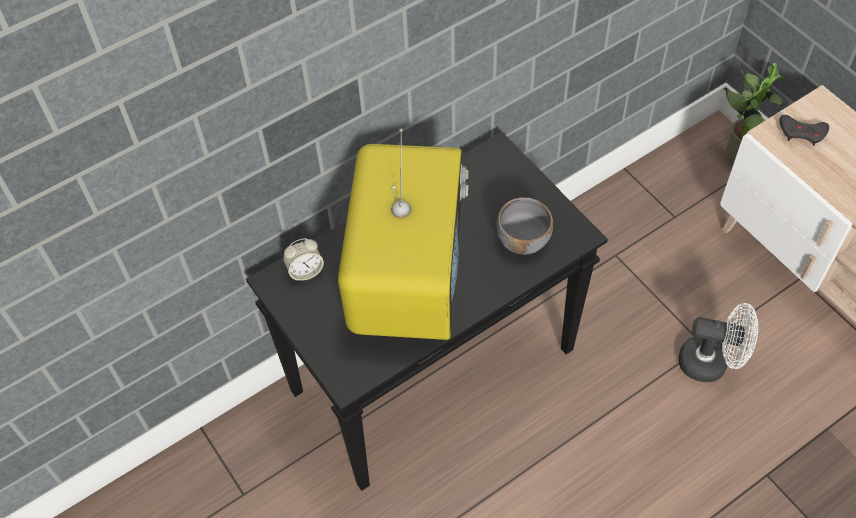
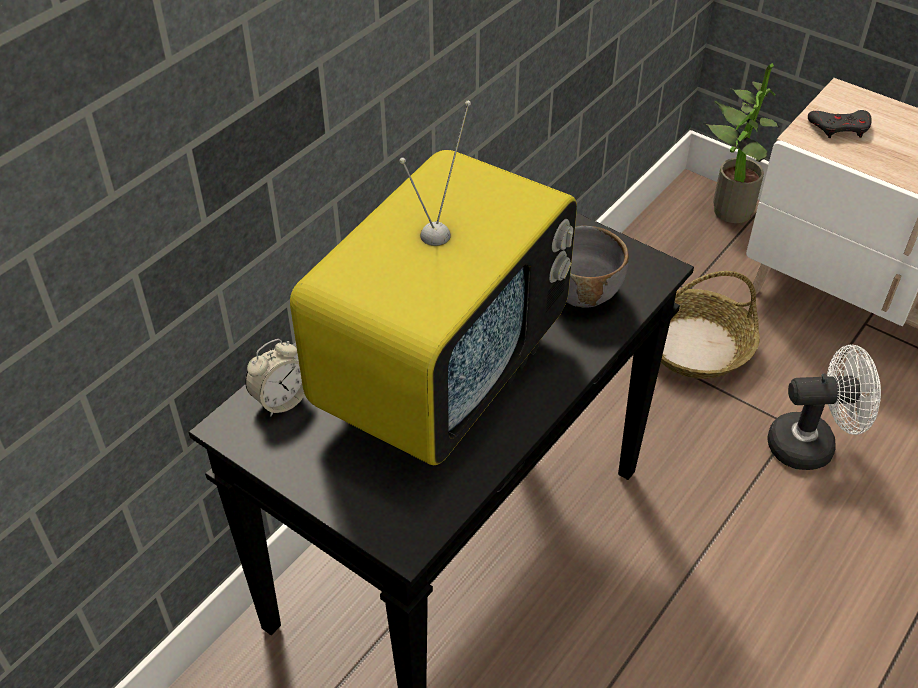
camera: 20 degrees left, 10 degrees down
(407, 279) = (440, 376): television -> television turned 45 degrees clockwise
(659, 265) = (695, 346): none -> basket

